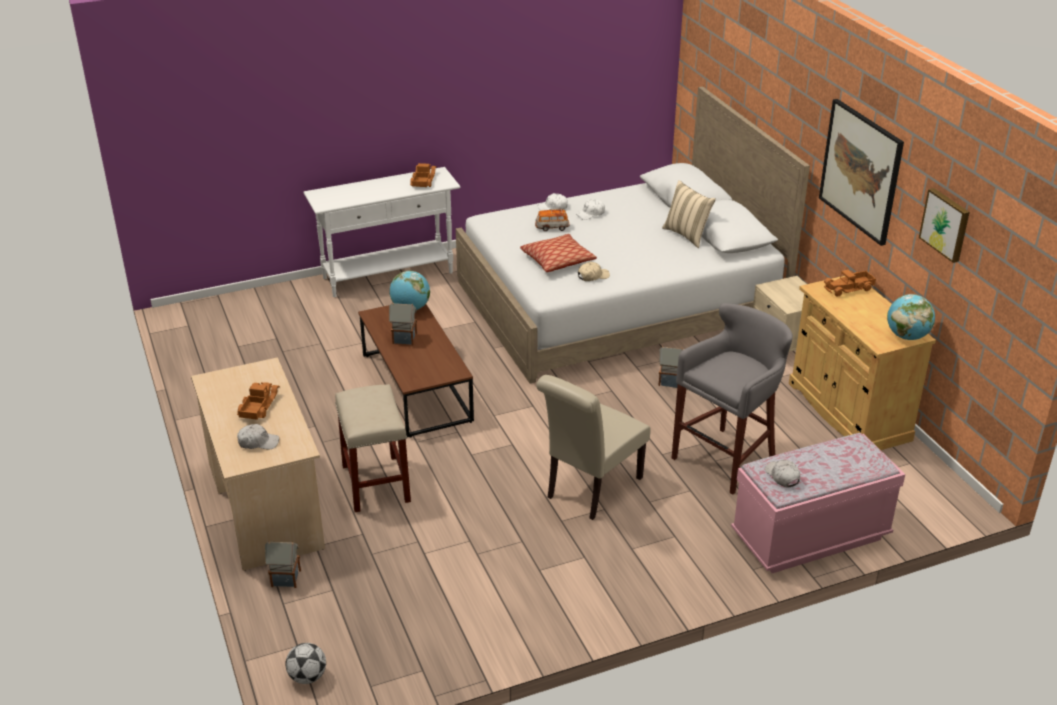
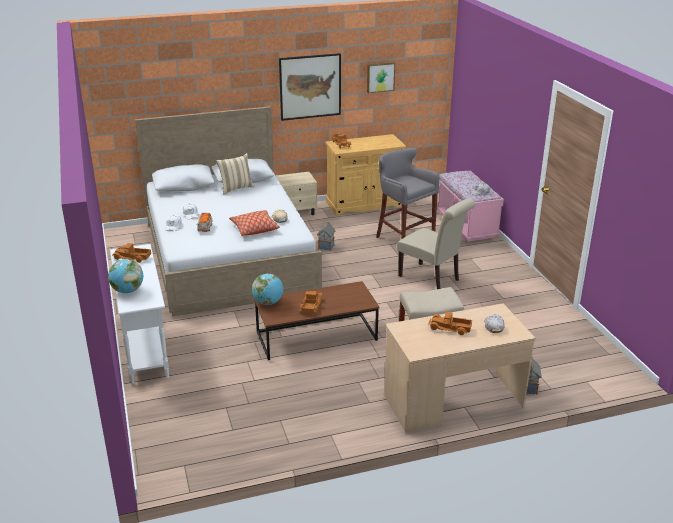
camera: 85 degrees left, 5 degrees down
(307, 677) = (610, 376): football -> none
(404, 338) = (310, 305): toy house -> toy truck
(907, 336) = (390, 138): globe -> globe (127, 291)

